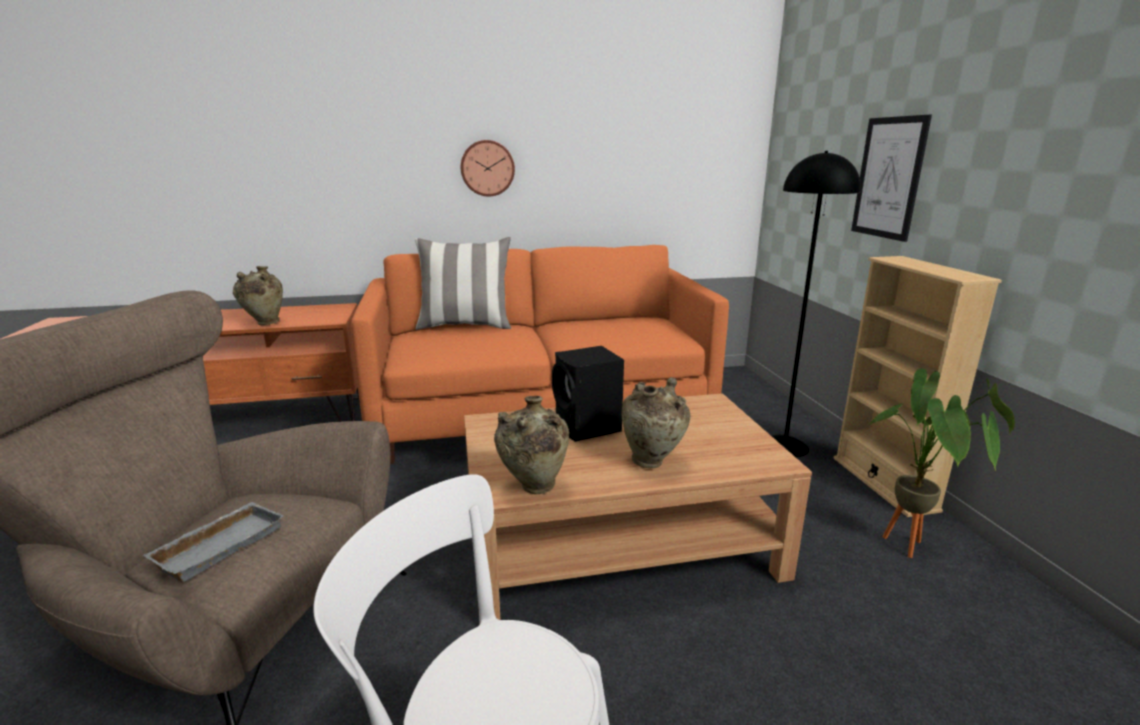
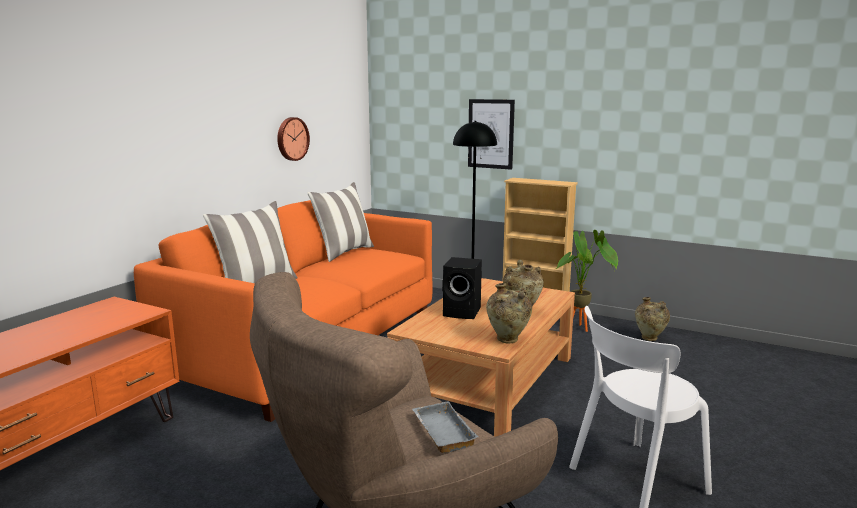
camera: 50 degrees left, 5 degrees down
(264, 323) = (83, 334): beige vase -> beige vase (649, 339)
(487, 168) = (213, 143): wall clock -> wall clock (291, 139)
(621, 317) = (343, 253): none -> pillow

